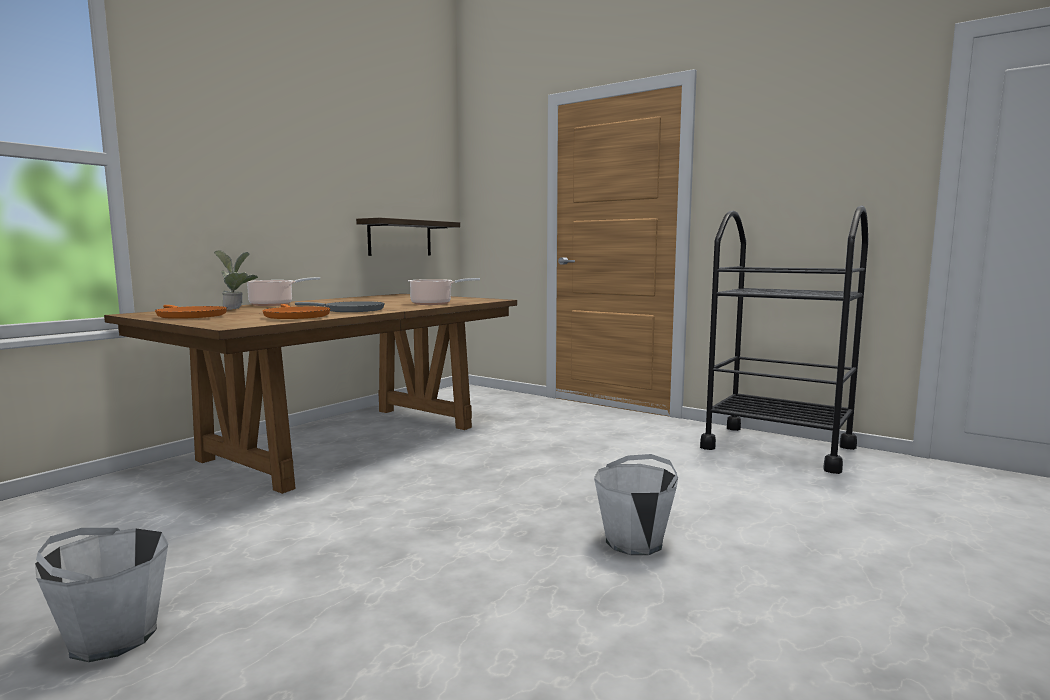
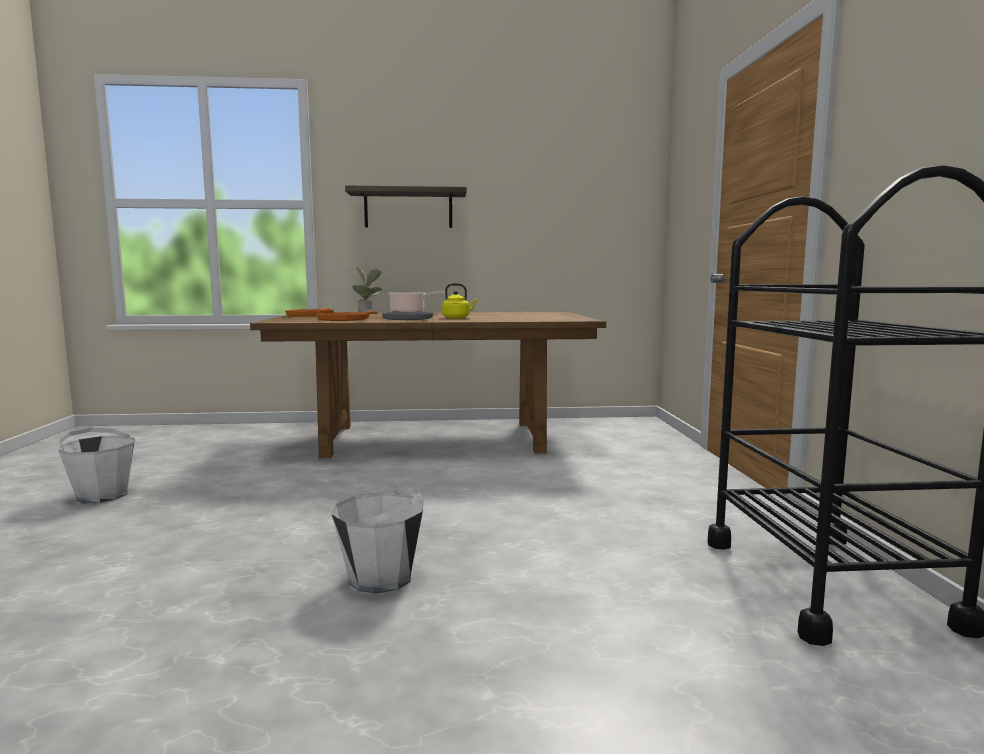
camera: 50 degrees right, 0 degrees up
(384, 305) = (457, 318): none -> yellow kettle
(400, 238) = (572, 255): shelf -> shelf (408, 209)
(434, 304) = (502, 319): cooking pot -> none

